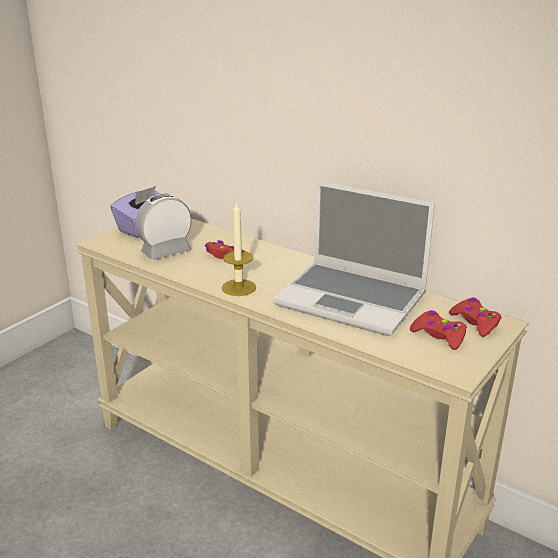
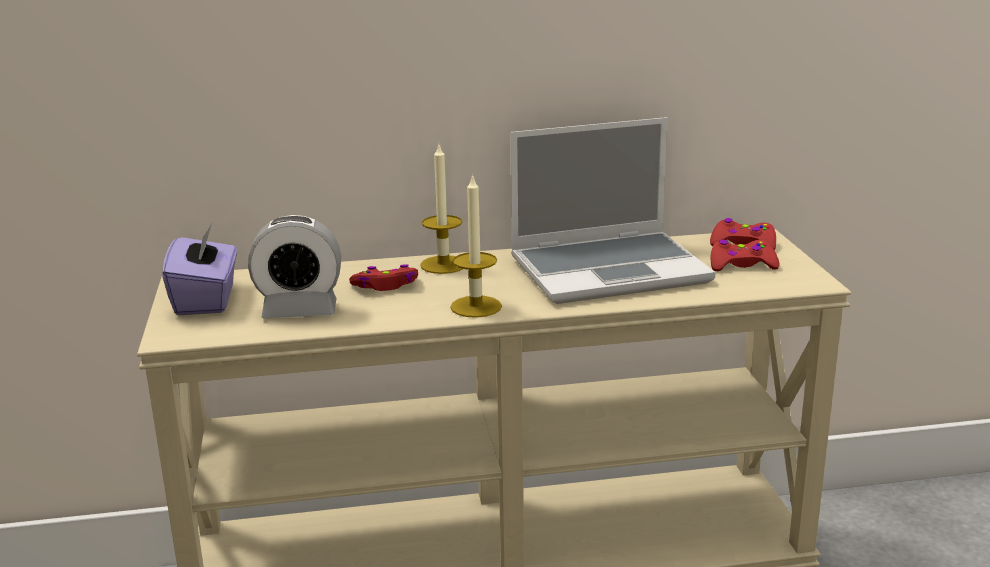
camera: 45 degrees left, 5 degrees down
(166, 252) = (300, 311): alarm clock -> alarm clock turned 105 degrees counterclockwise
(276, 256) = (443, 265): none -> candle

